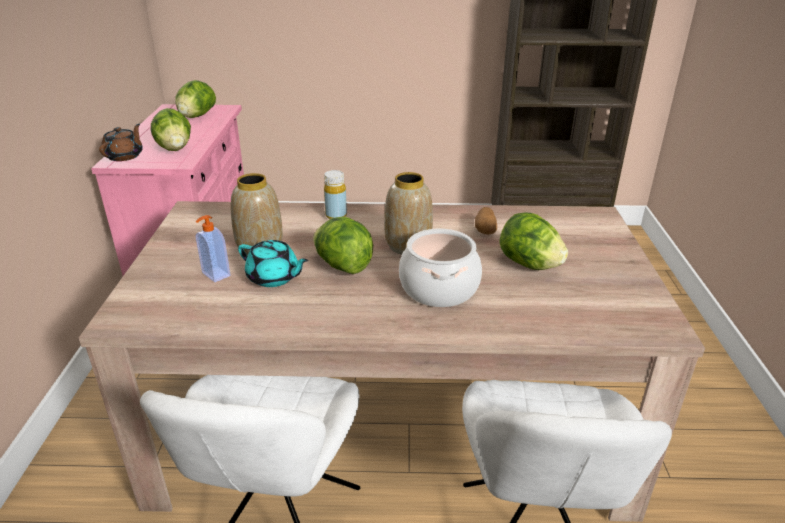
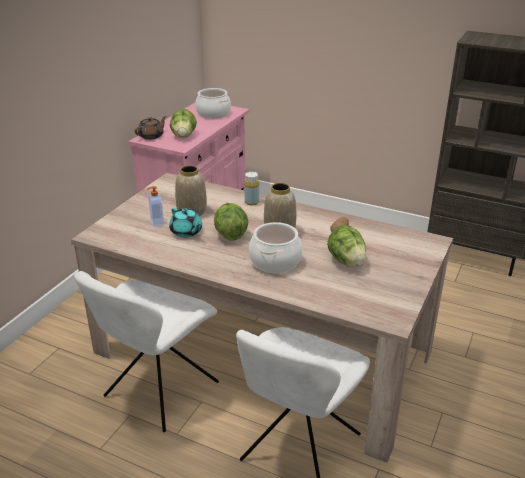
camera: 25 degrees right, 0 degrees up
(197, 116) = (213, 113): lettuce -> cooking pot

